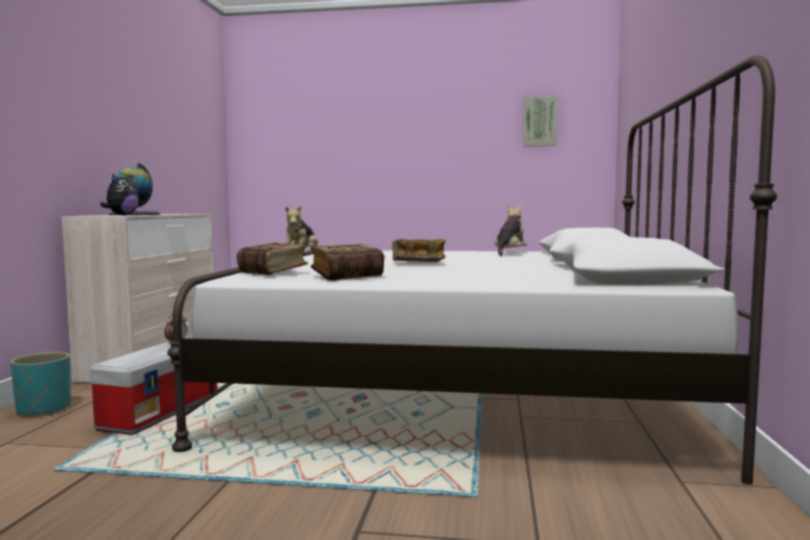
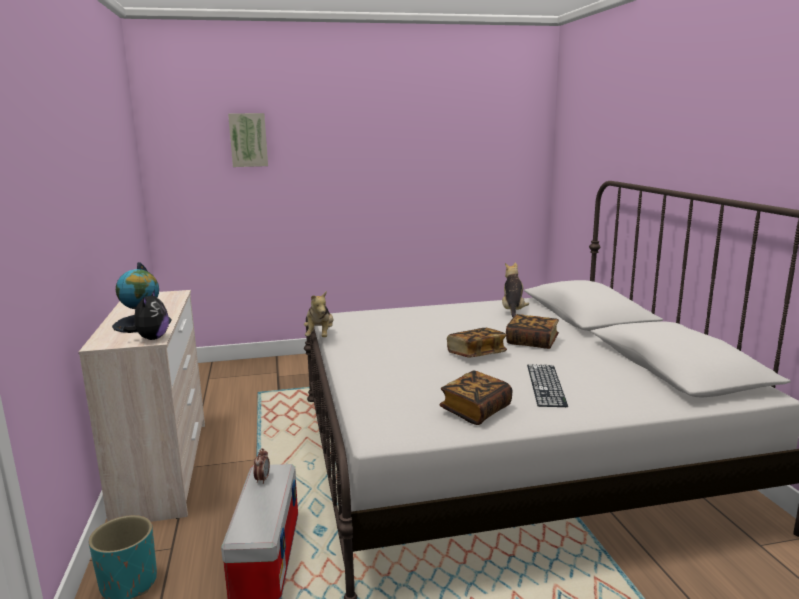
camera: 20 degrees left, 10 degrees up
(273, 273) = (389, 409): book -> book (532, 342)
(448, 273) = (546, 385): none -> keyboard
(540, 121) = (485, 150): picture -> picture (248, 140)

